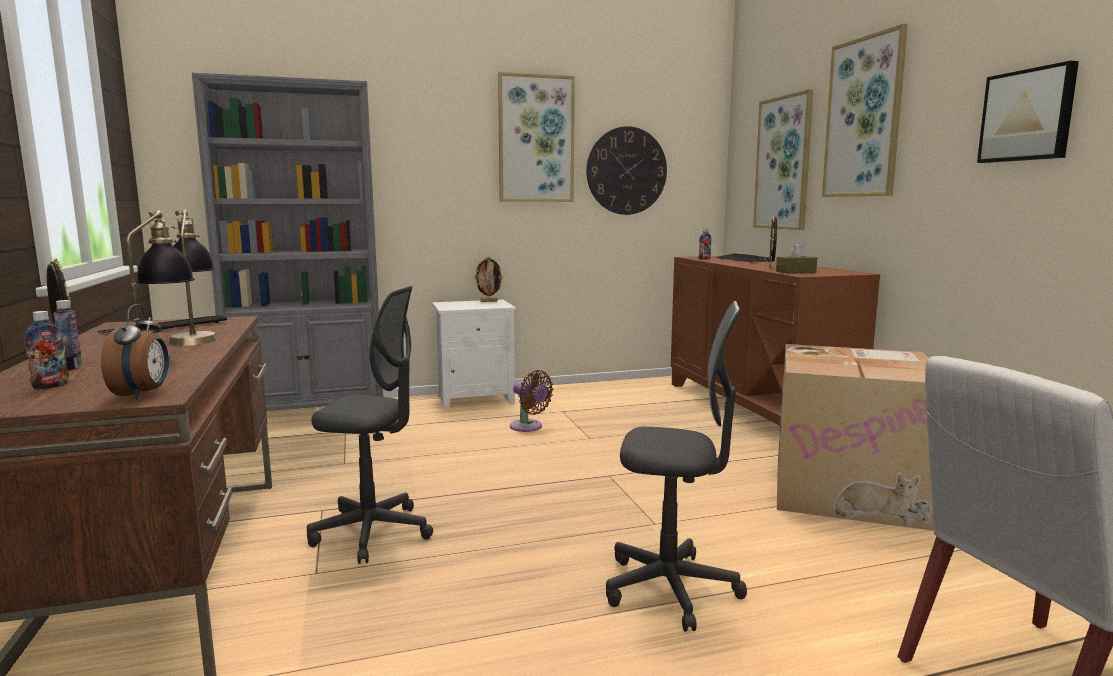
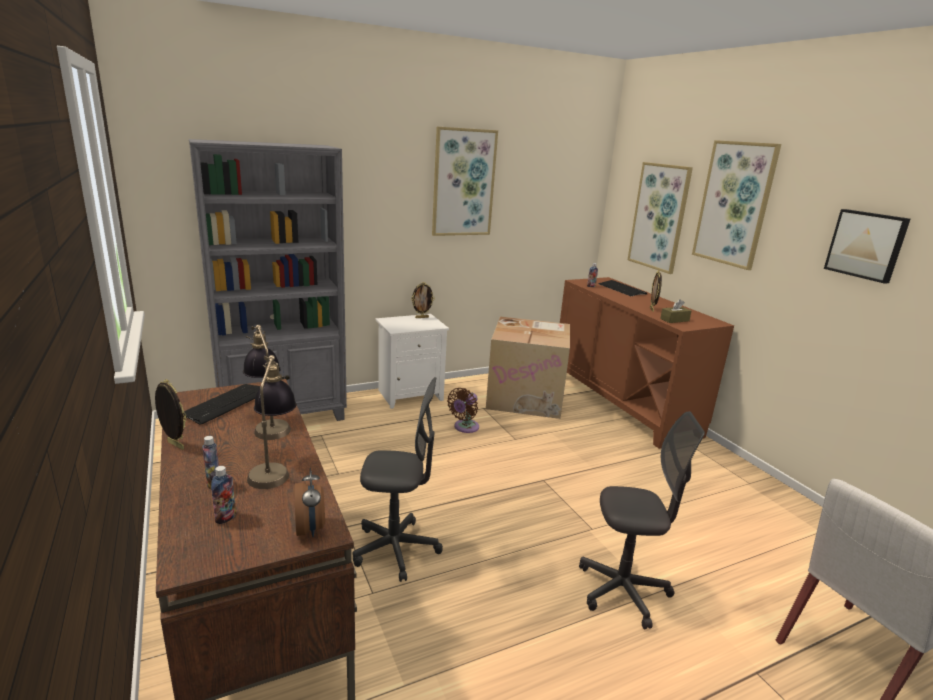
camera: 10 degrees left, 10 degrees up
(528, 427) = (464, 427): brown fan -> brown fan turned 90 degrees clockwise
(626, 171) = (531, 208): wall clock -> none
(849, 490) = (709, 489): cardboard box -> cardboard box (526, 397)

